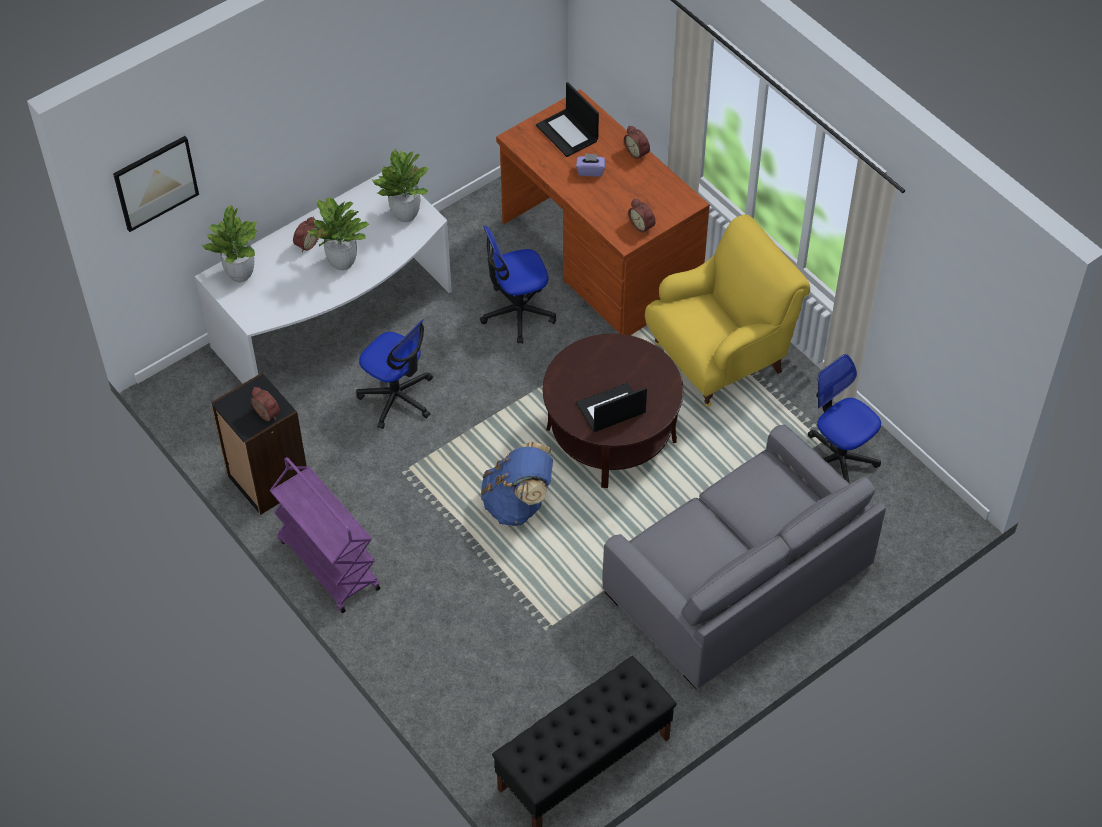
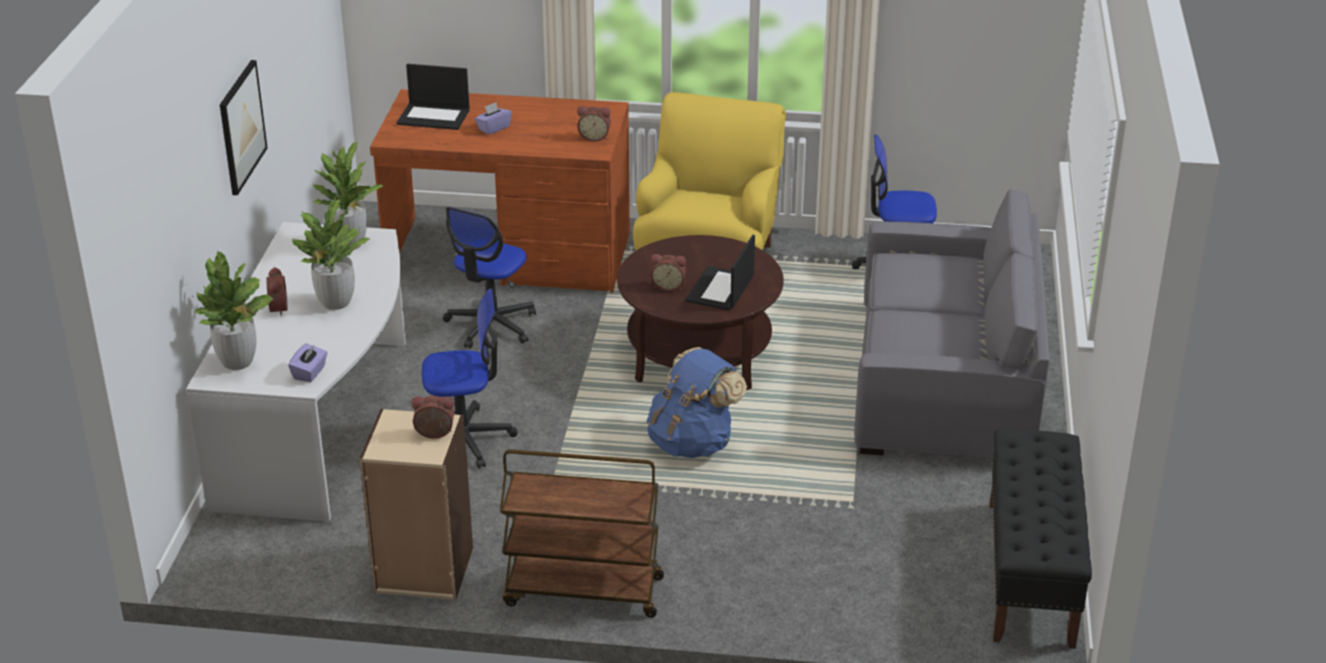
camera: 45 degrees left, 20 degrees down
(155, 183) = (142, 229): picture -> picture (241, 127)
(266, 312) = (310, 373): none -> purple tissue box
(267, 480) = (423, 571): black bookcase -> beige bookcase
(327, 564) = (582, 592): purple cart -> brown cart
(637, 152) = (516, 101): alarm clock -> alarm clock (668, 286)

